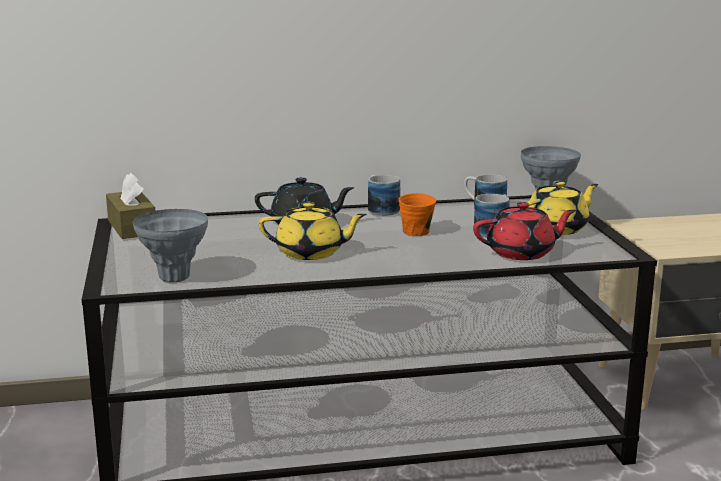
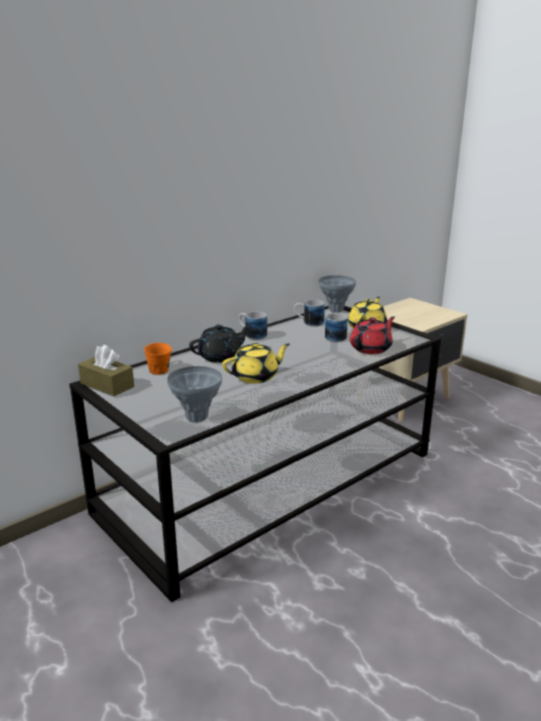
camera: 30 degrees left, 5 degrees up
(417, 231) = (295, 346): orange mug -> orange mug (159, 370)

